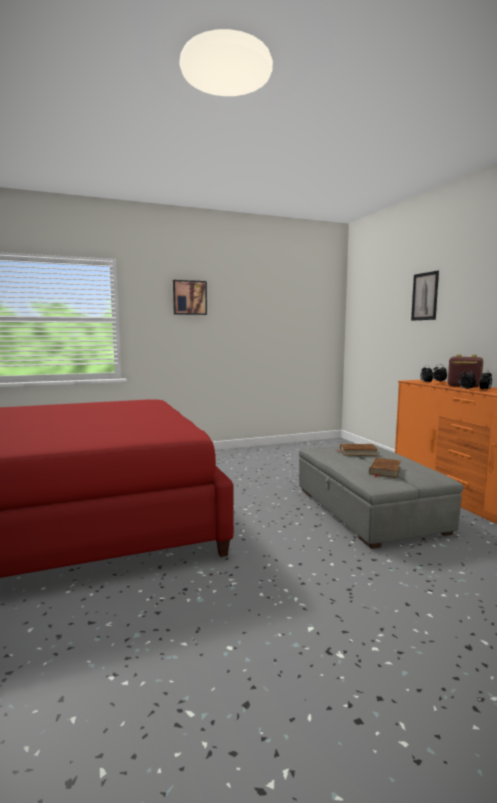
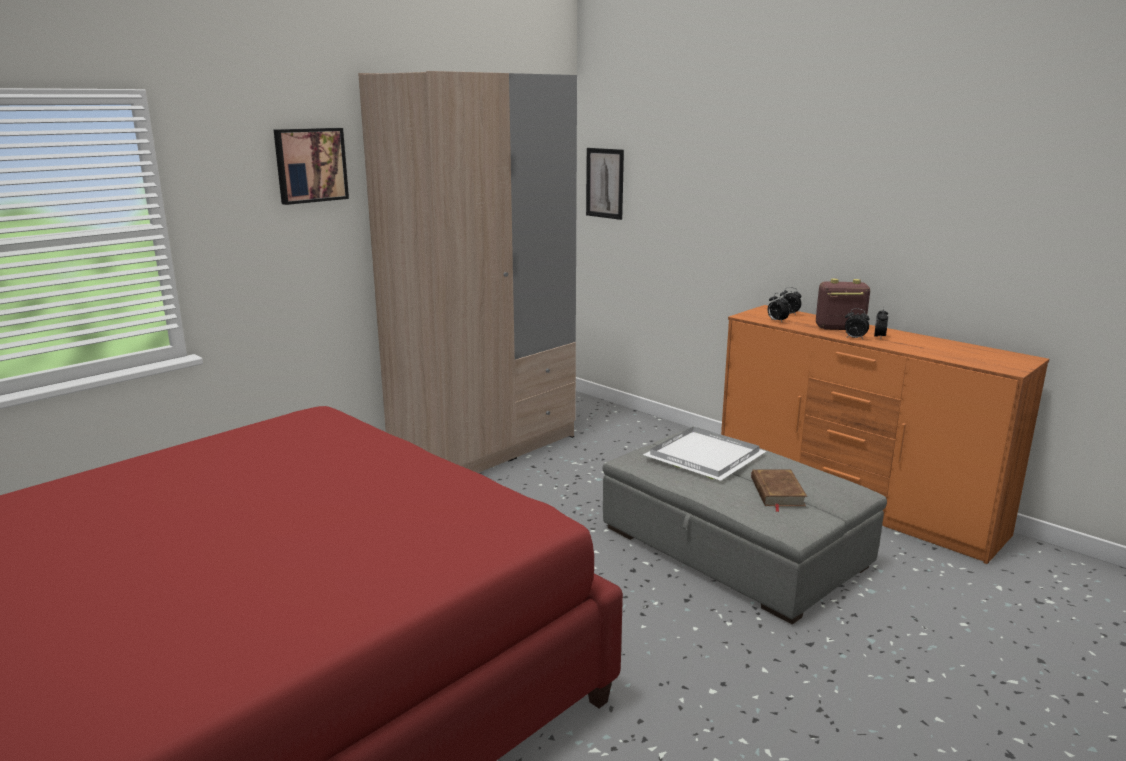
camera: 25 degrees left, 10 degrees up
(269, 452) = (484, 447): none -> beige wardrobe
(358, 452) = (704, 456): brown book -> white tray
(425, 296) = (750, 164): picture -> picture (605, 183)

